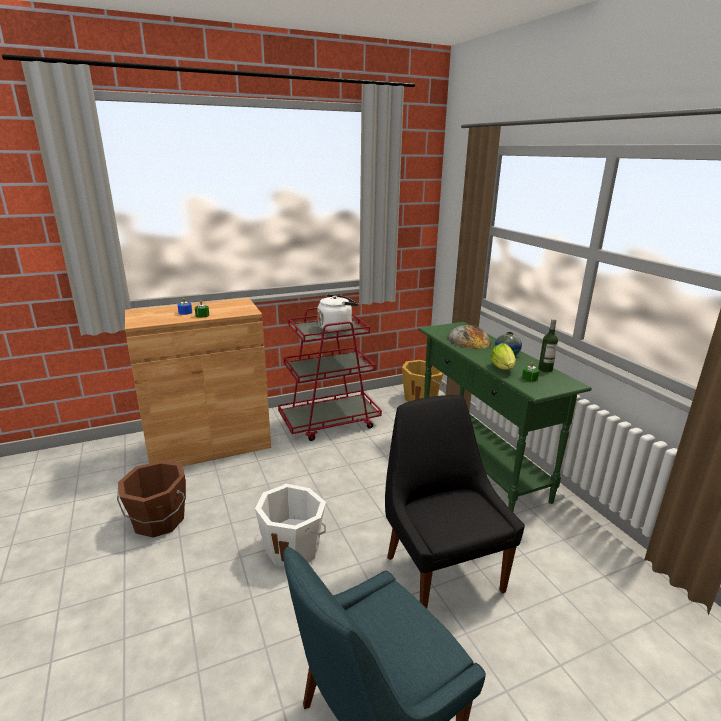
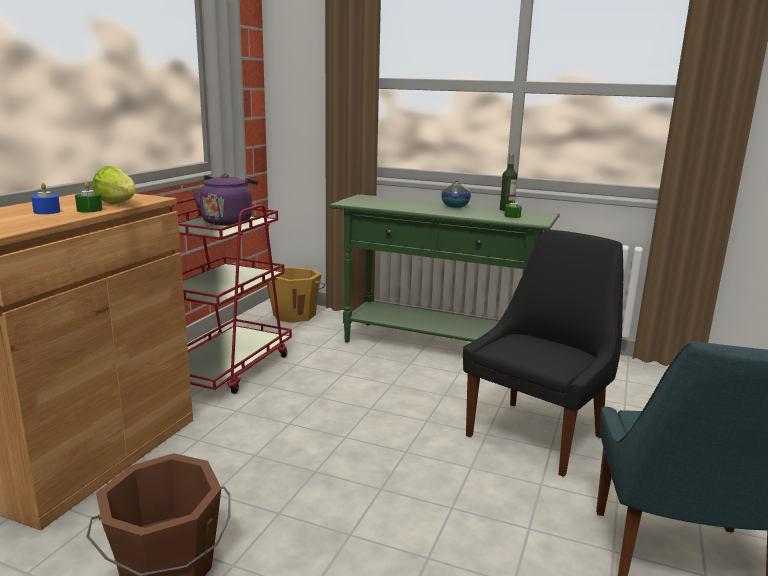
camera: 45 degrees left, 5 degrees down
(294, 548) = (392, 492): white bucket -> none
(336, 327) = (228, 221): white kettle -> purple kettle
(441, 570) = (537, 434): black chair -> black chair turned 105 degrees clockwise
(469, 340) = (401, 204): bread -> none
(503, 369) = (480, 215): lettuce -> lettuce (119, 204)

